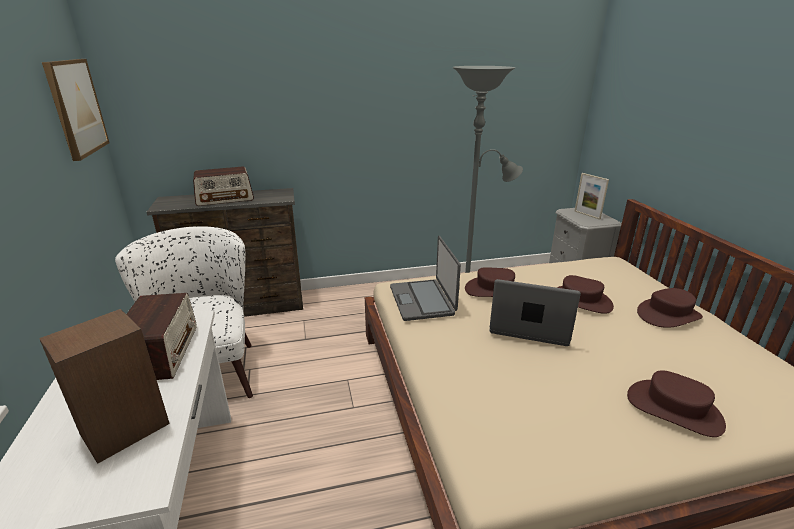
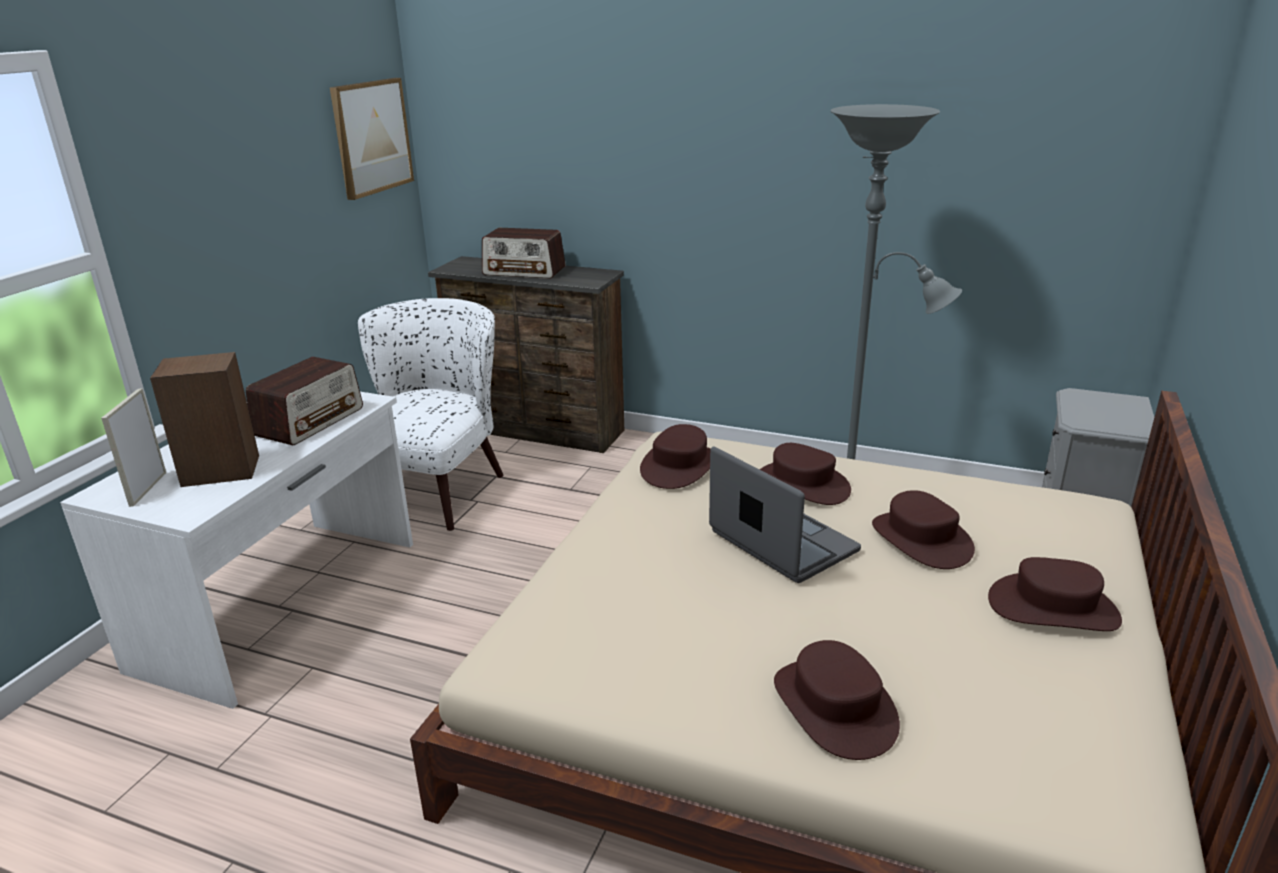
camera: 35 degrees right, 0 degrees up
(422, 300) = (679, 466): laptop -> brown hat
(587, 215) = (1108, 409): picture frame -> picture frame (148, 489)

